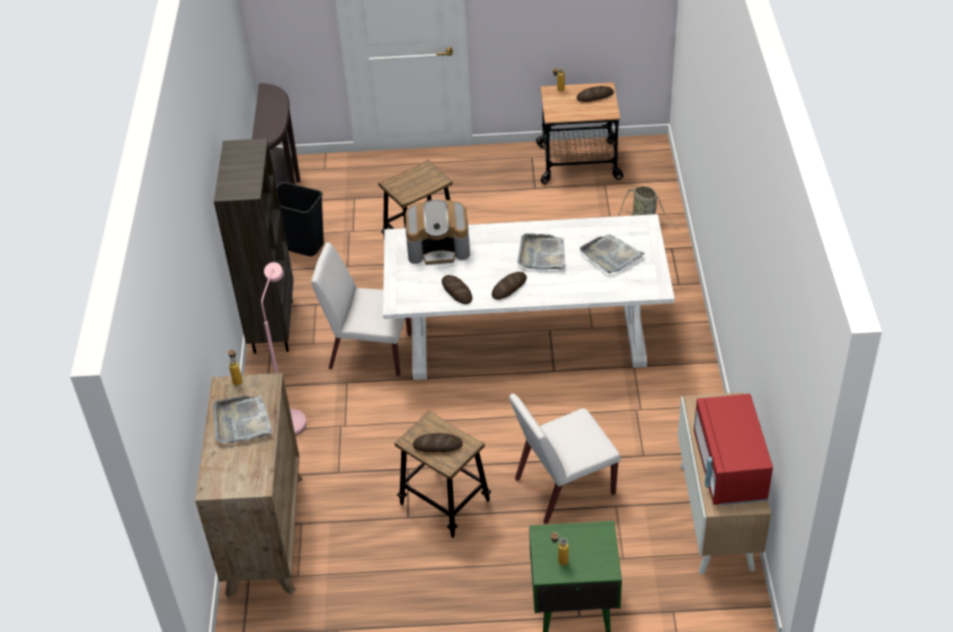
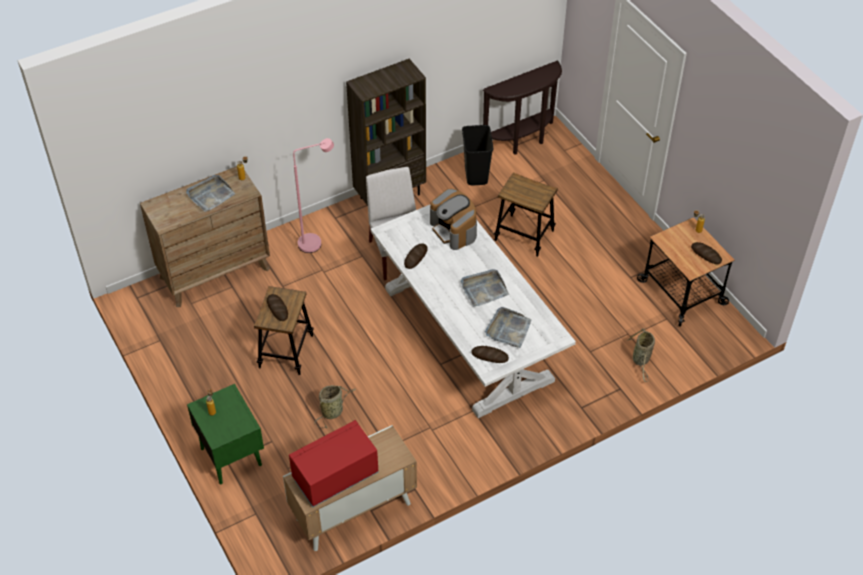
camera: 60 degrees right, 5 degrees up
(509, 287) = (437, 284): bread -> bread (489, 356)
(563, 487) = (333, 411): white chair -> basket

